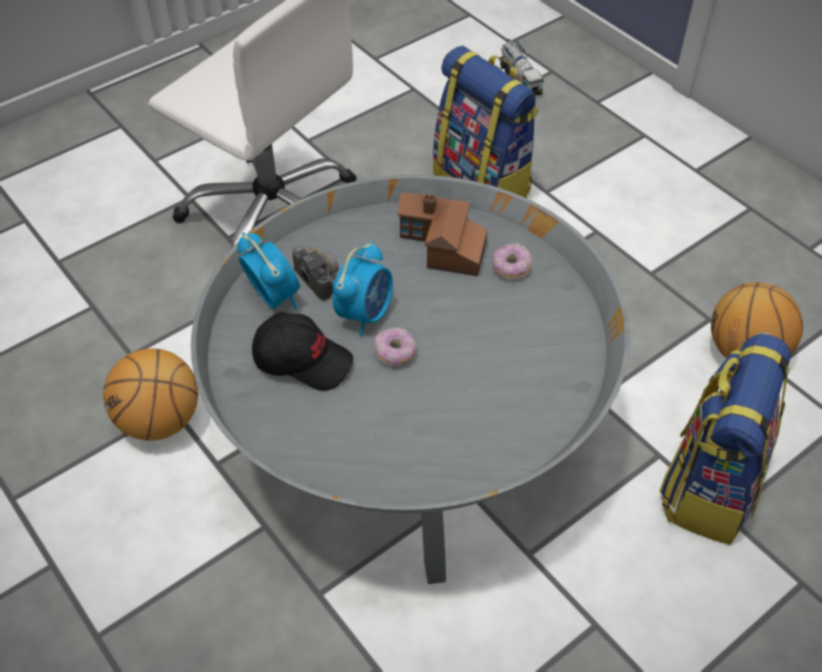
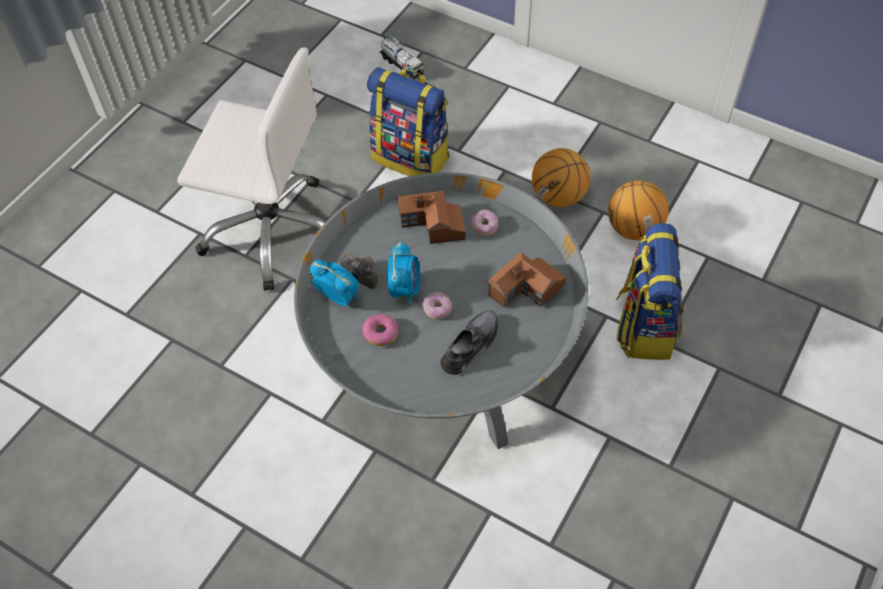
camera: 20 degrees left, 5 degrees up
(160, 421) = (267, 405): basketball -> basketball (558, 196)
(303, 360) = (380, 333): black cap -> donut
(418, 415) = (471, 345): none -> grey shoe
(532, 365) = (526, 289): none -> toy house

